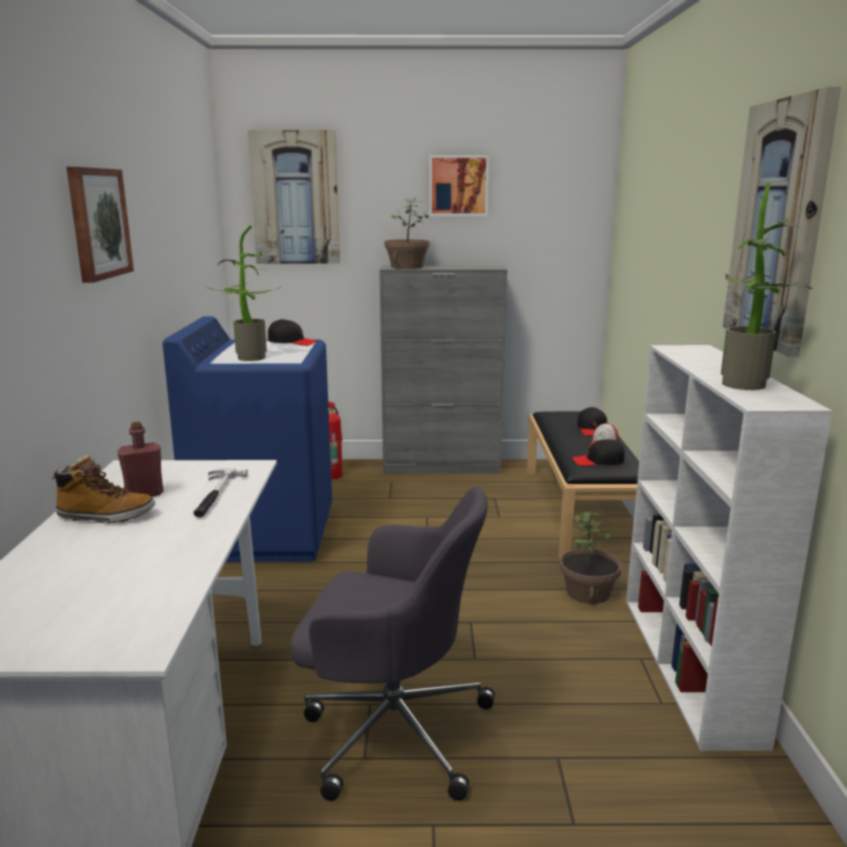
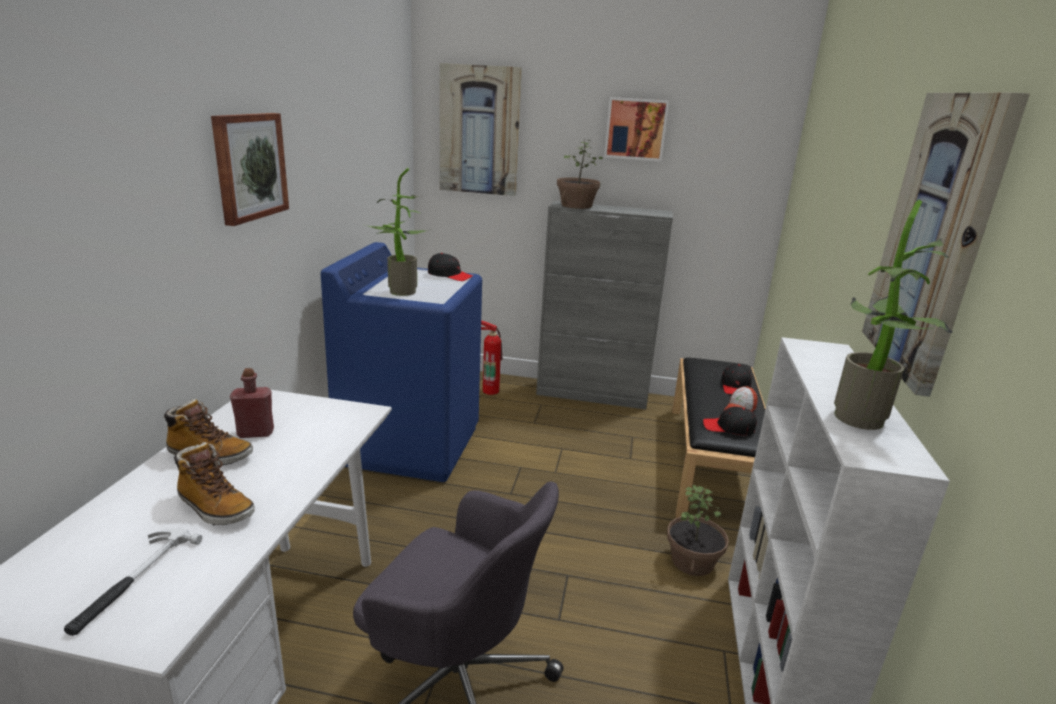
camera: 10 degrees right, 5 degrees up
(139, 552) = (215, 508): none -> boot
(215, 495) = (316, 444): hammer -> hammer (132, 581)

